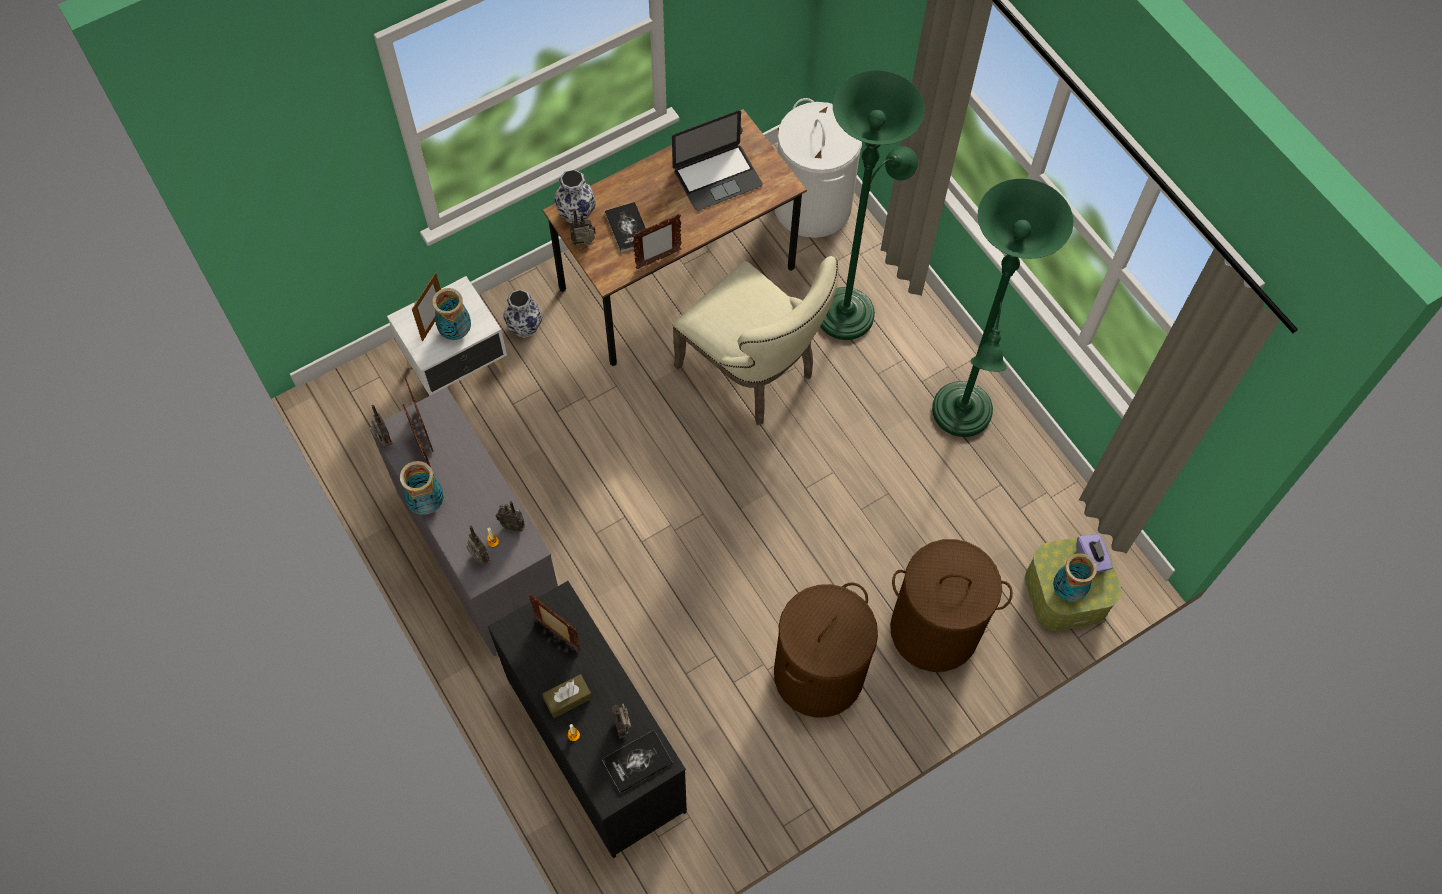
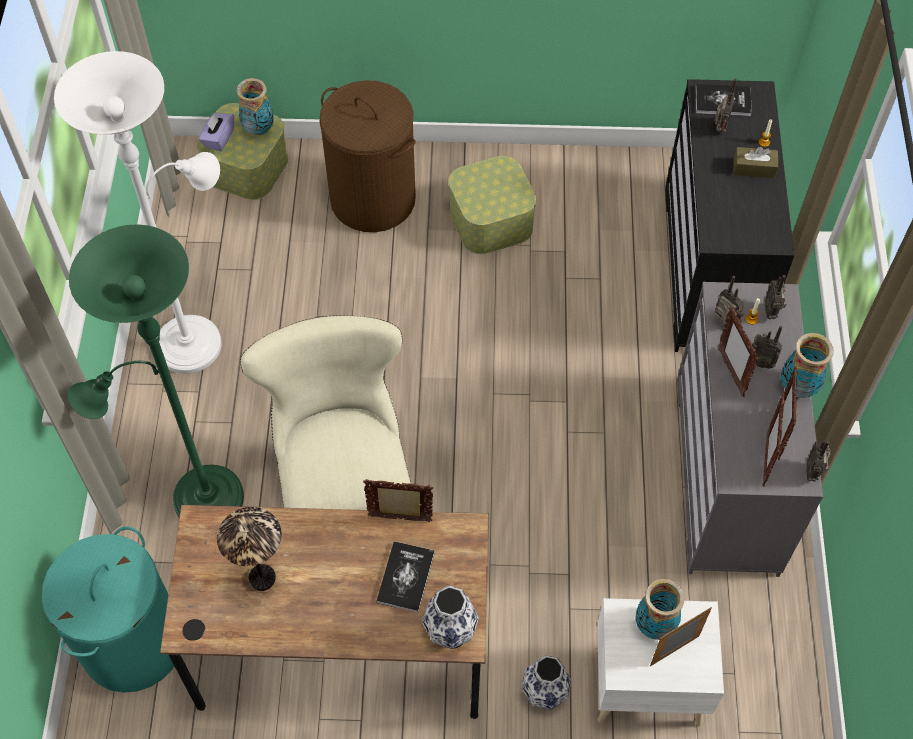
camera: 145 degrees left, 5 degrees down
(558, 635) = (735, 216): picture frame -> picture frame (730, 372)
(584, 245) = (467, 585): radio -> radio (760, 361)
(717, 177) = (262, 579): laptop -> table lamp
(812, 205) = (133, 643): white laundry basket -> turquoise laundry basket
(818, 673) = (491, 220): brown laundry basket -> storage box
(961, 418) = (195, 340): green floor lamp -> white floor lamp

